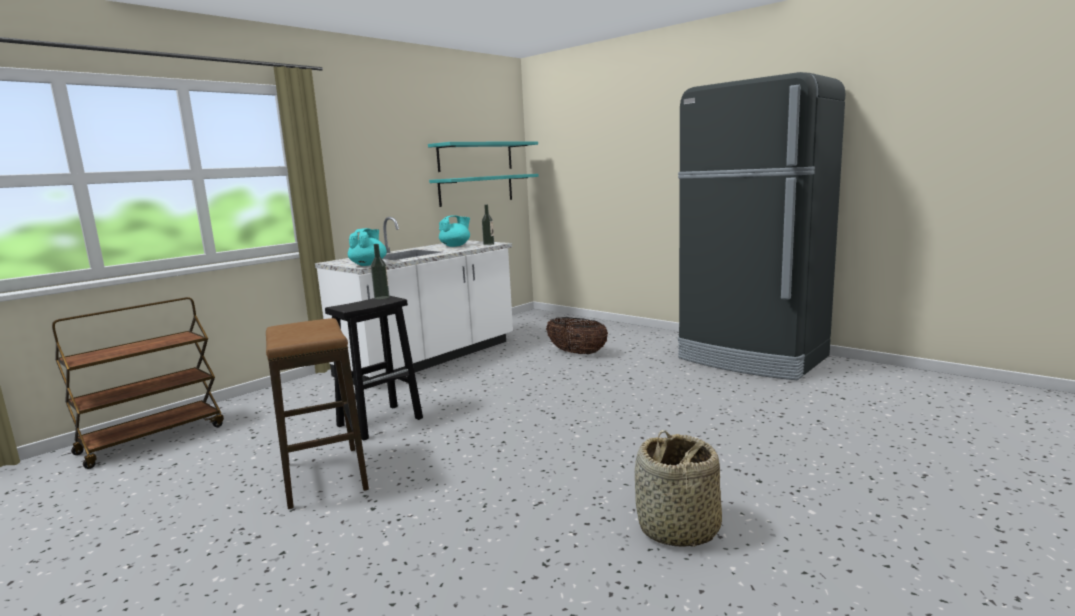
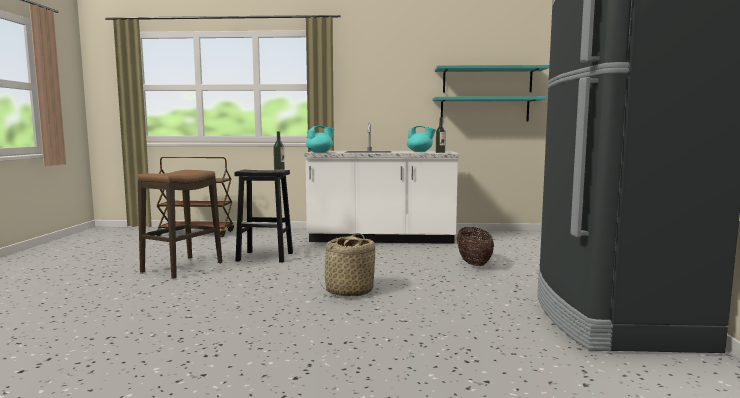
camera: 50 degrees right, 5 degrees down
(678, 529) = (180, 364): basket -> basket (349, 291)

